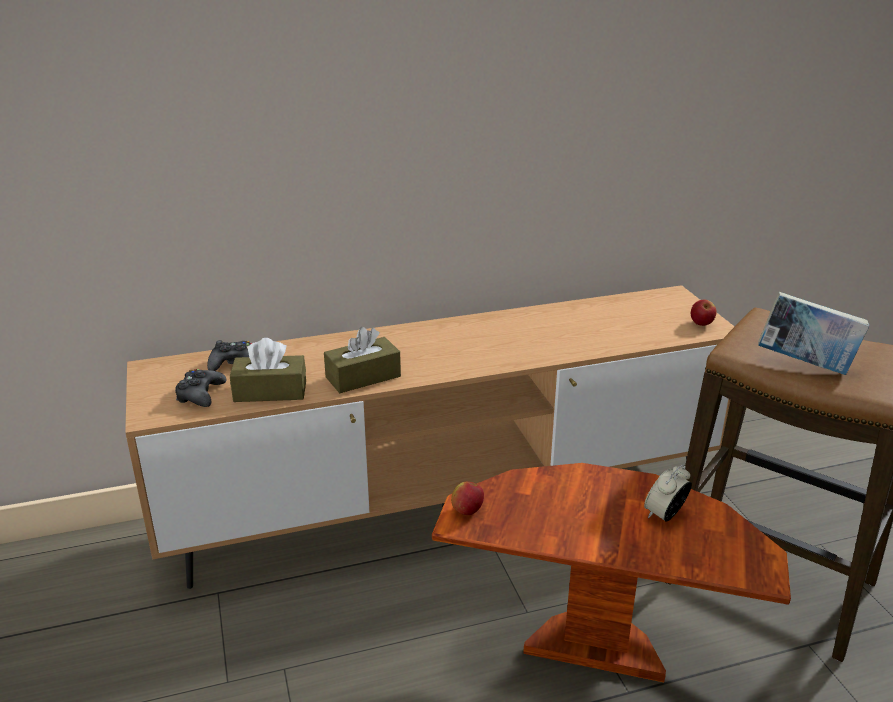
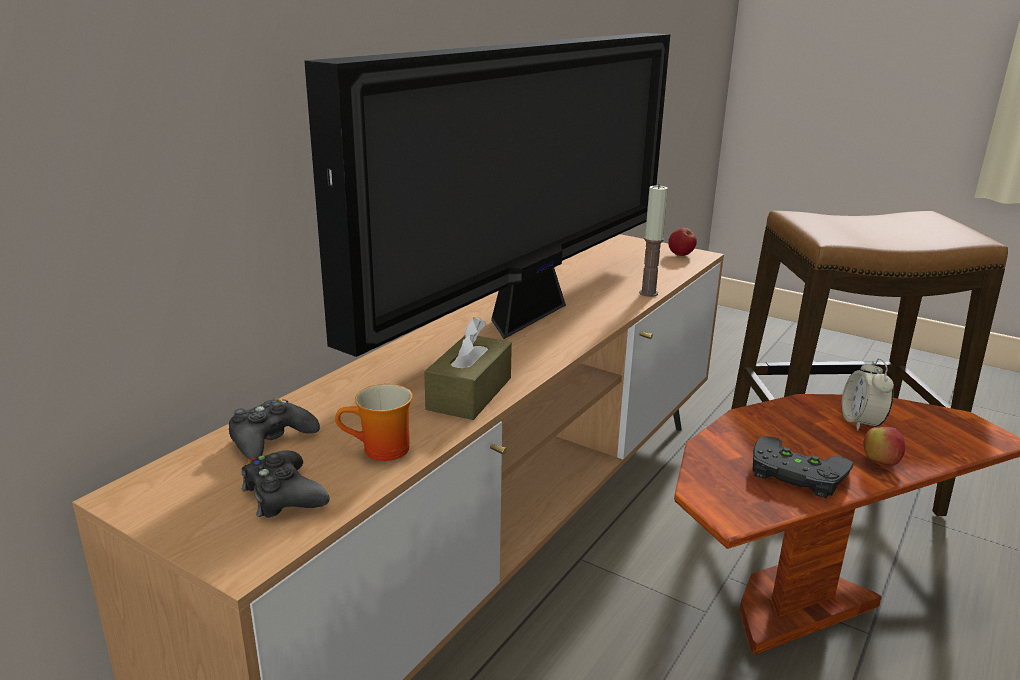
camera: 40 degrees left, 5 degrees down
(270, 391) = (381, 451): brown tissue box -> mug
(467, 511) = (720, 498): apple -> apple (879, 462)
(486, 337) = (528, 315): none -> television
(543, 522) = (795, 475): none -> black game controller
(605, 349) = (648, 293): none -> candle
(805, 364) = (890, 237): book -> none

